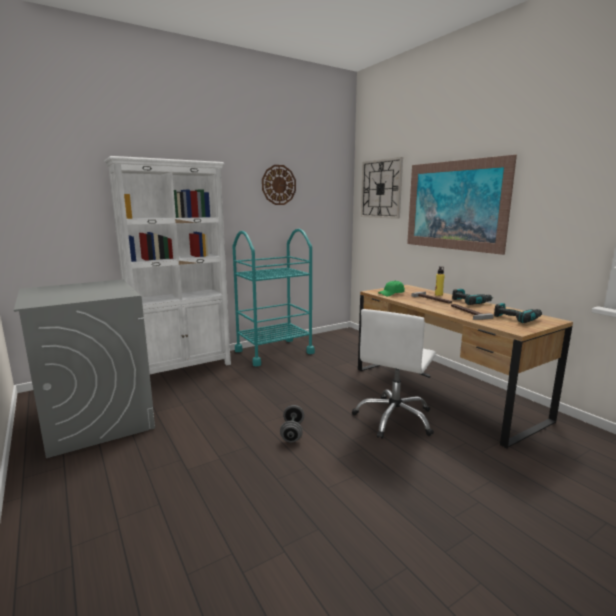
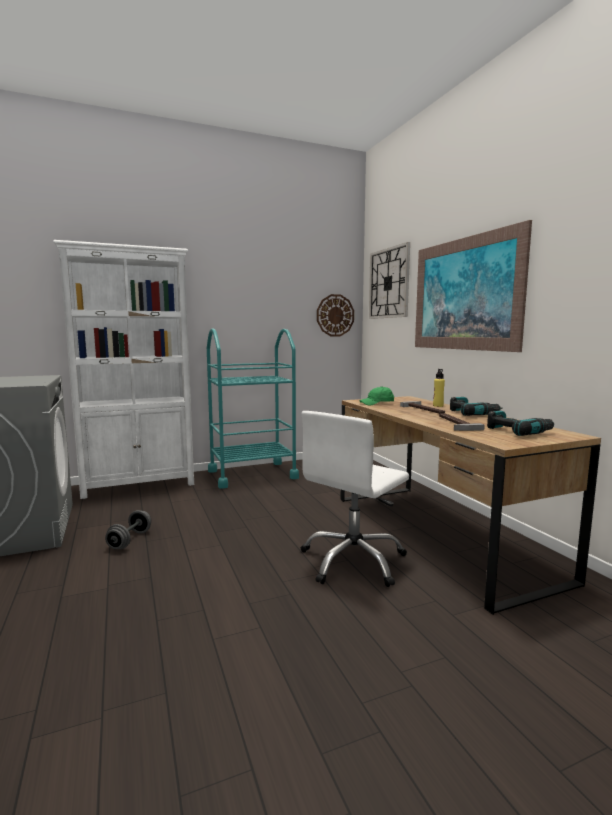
camera: 10 degrees right, 5 degrees down
(278, 185) = (266, 280): wall clock -> wall clock (335, 315)
(292, 432) = (213, 566): grey dumbbell -> grey dumbbell (130, 540)

